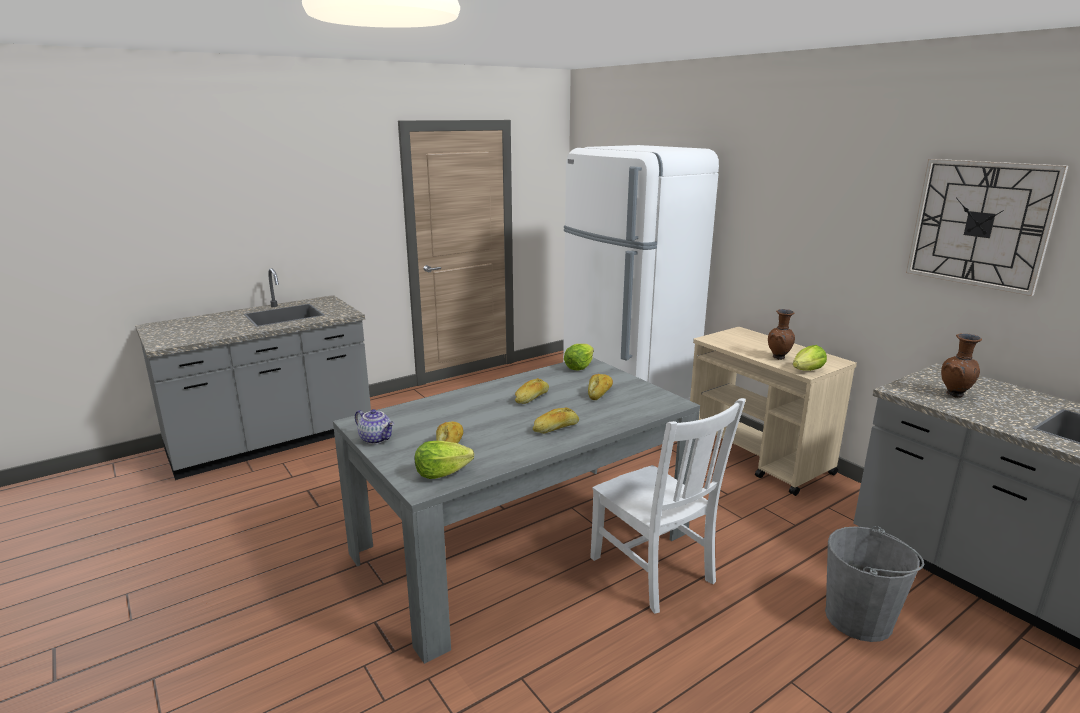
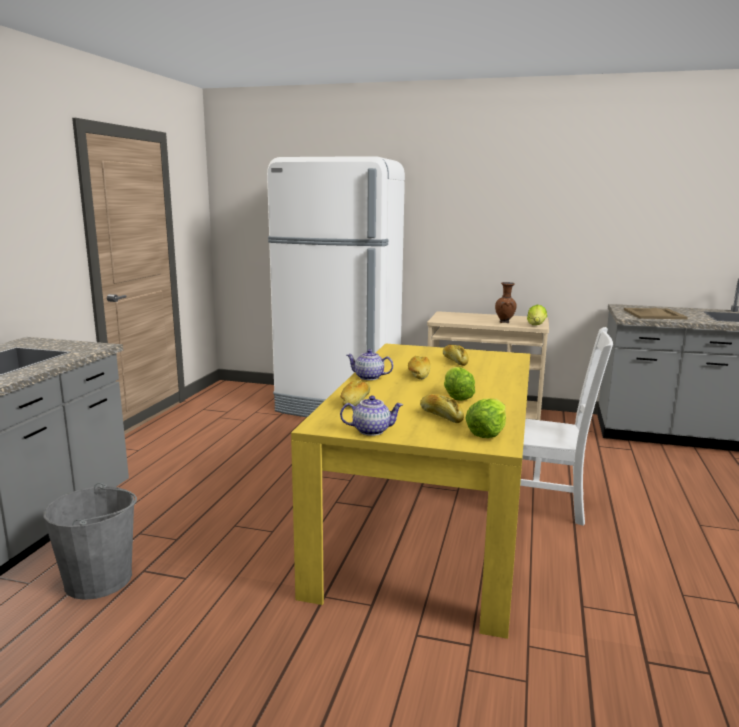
camera: 40 degrees left, 5 degrees down
(489, 389) = (369, 377): none -> teapot
(522, 543) = (429, 524): grey dining table -> yellow dining table
(556, 428) = (485, 386): bread -> bread (355, 402)
(579, 367) = (398, 351): lettuce -> lettuce (456, 397)
(859, 619) = (671, 479): grey bucket -> grey bucket (99, 579)
(955, 395) = (654, 314): brown vase -> beige tray
(980, 224) = (626, 201): wall clock -> none

